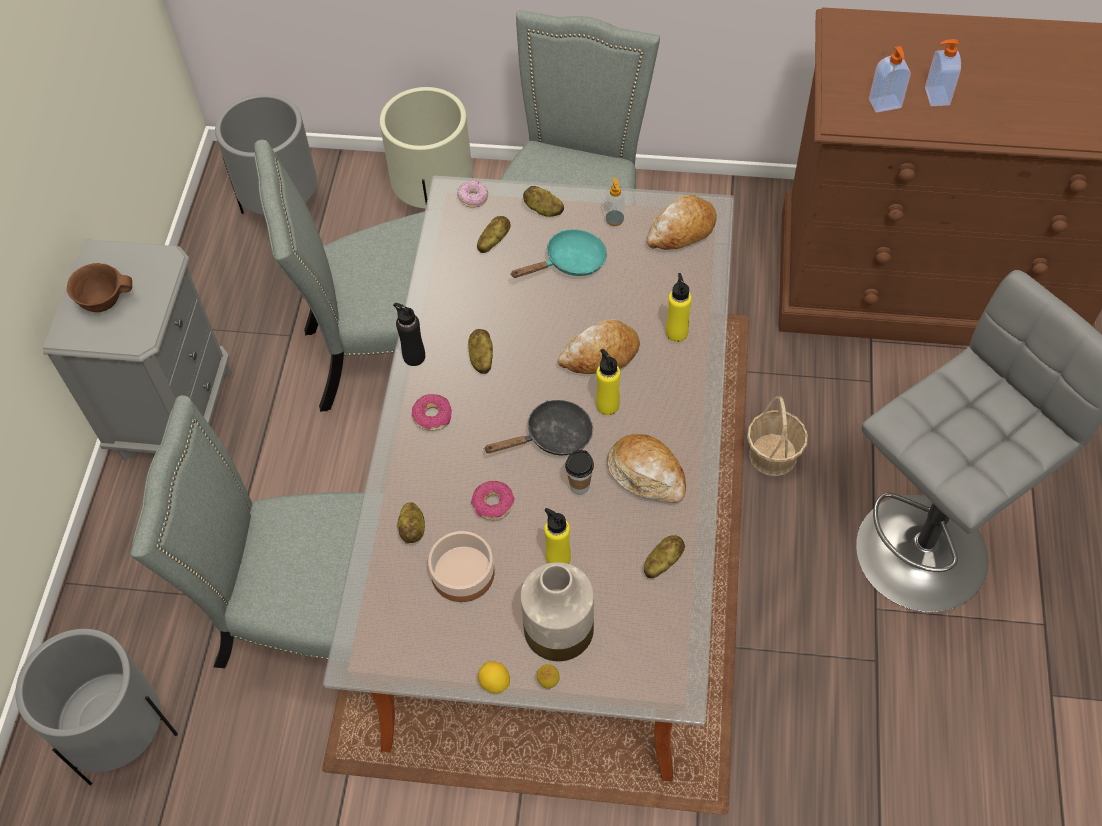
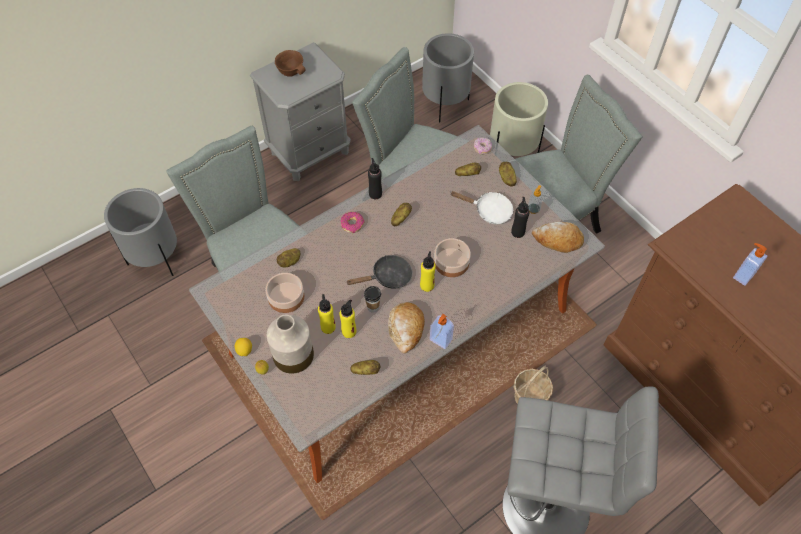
camera: 45 degrees right, 0 degrees up
(493, 504) = (331, 281): donut -> none
(552, 437) = (388, 277): black frying pan -> black frying pan turned 45 degrees counterclockwise
(570, 262) = (489, 211): turquoise frying pan -> white frying pan
(600, 355) = (450, 262): bread -> bowl
(629, 258) = (518, 232): none -> black bottle
(676, 332) = (497, 282): yellow bottle -> yellow bottle (349, 331)
(885, 104) = (708, 257): soap dispenser -> soap dispenser (440, 340)

